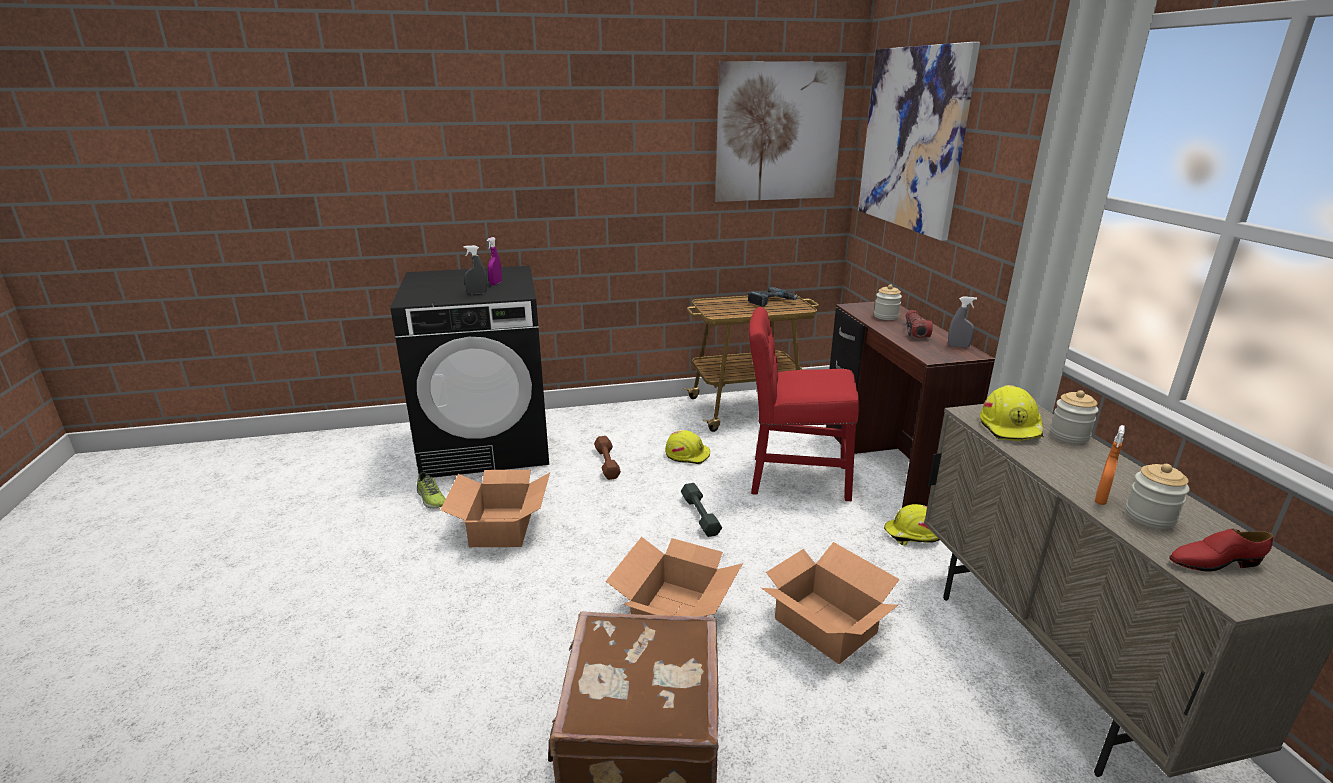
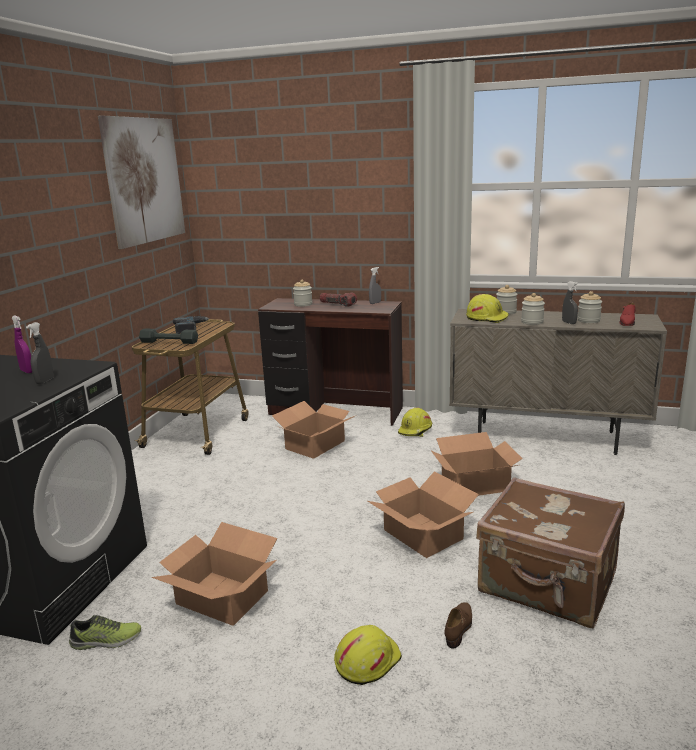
camera: 60 degrees left, 5 degrees down
(521, 691) = (459, 628): none -> brown shoe
(607, 463) = (188, 514): brown dumbbell -> none
(687, 454) = (228, 474): yellow hard hat -> yellow hard hat (366, 660)
(700, 515) = (318, 492): grey dumbbell -> grey dumbbell (169, 342)
(793, 478) = (314, 445): red chair -> cardboard box
(912, 139) = (263, 174): picture -> none
(1048, 465) = (532, 322): none -> jar
(1100, 499) = (569, 323): orange spray bottle -> grey spray bottle

